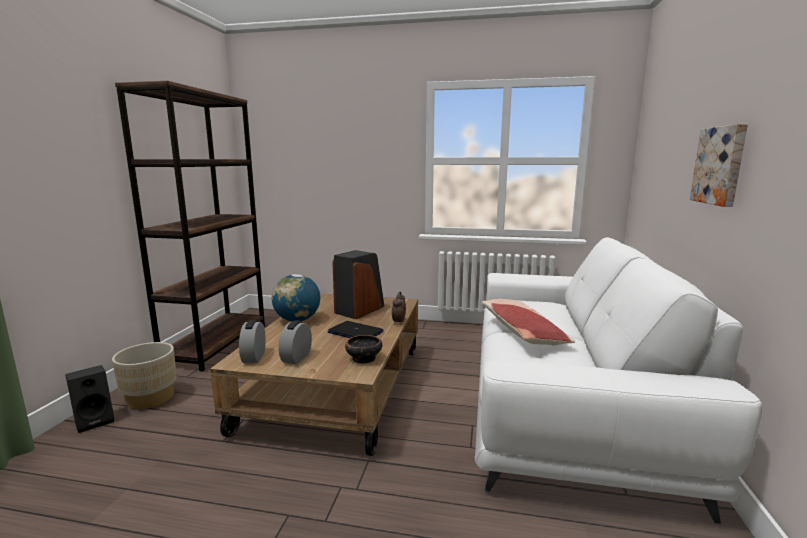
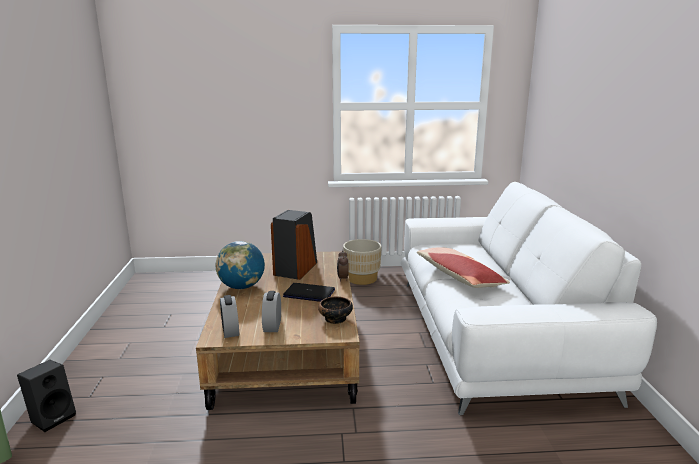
camera: 15 degrees left, 5 degrees up
(150, 398) = (97, 386): beige planter -> beige planter (362, 278)
(217, 344) = (128, 319): brown bookcase -> none
(720, 165) = (616, 131): picture -> none

